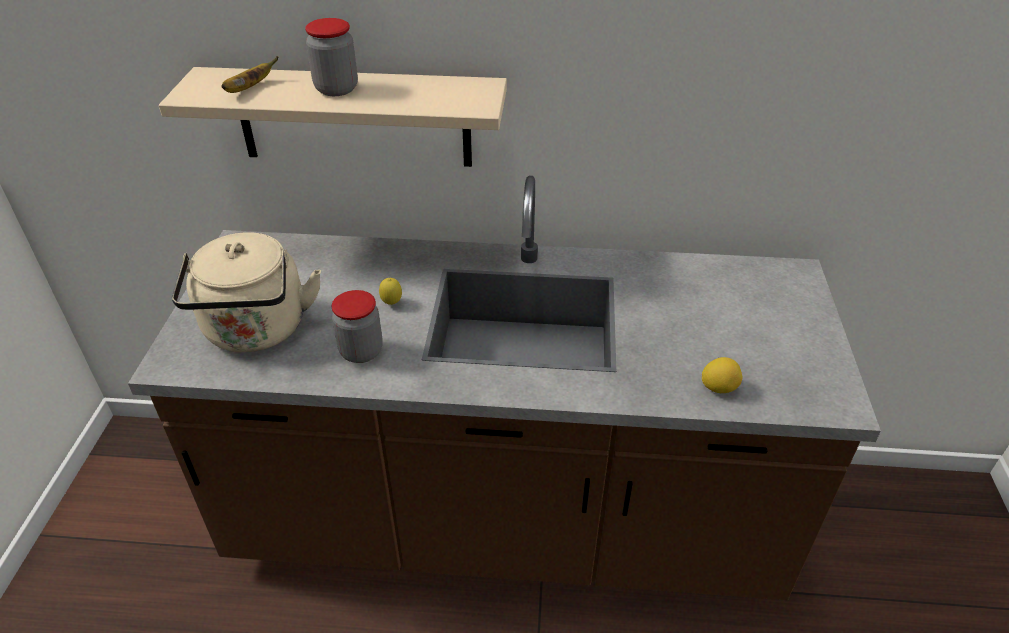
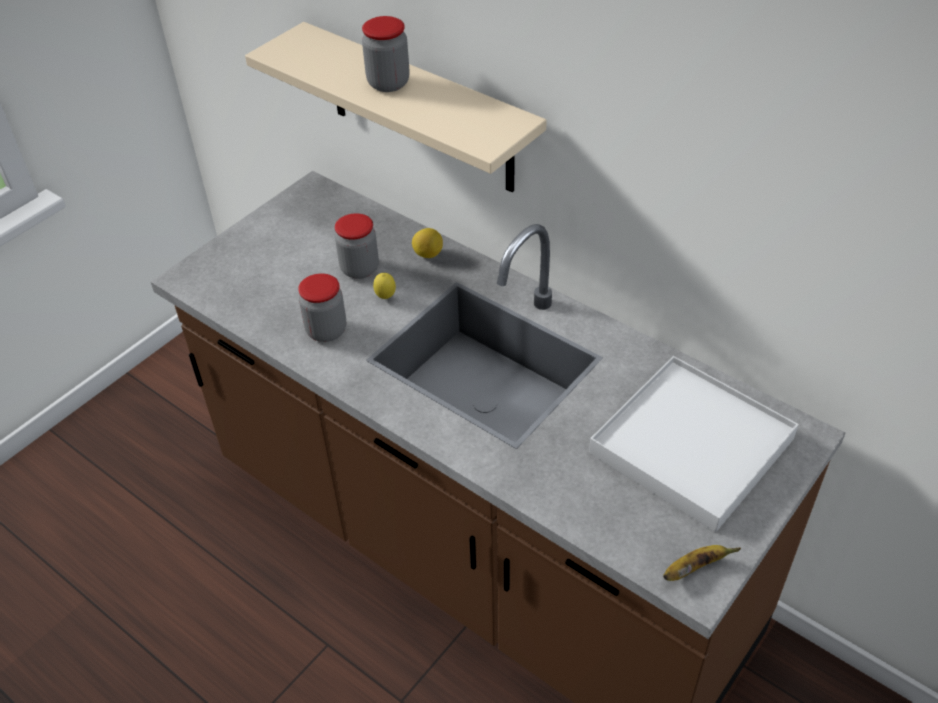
camera: 35 degrees right, 5 degrees up
(249, 88) = (322, 60): banana -> banana (694, 568)
(256, 331) = (265, 277): beige kettle -> none
(345, 290) = (359, 269): none -> jar
(718, 388) = (594, 509): lemon -> lemon (428, 254)
(736, 310) = (691, 445): none -> white tray

